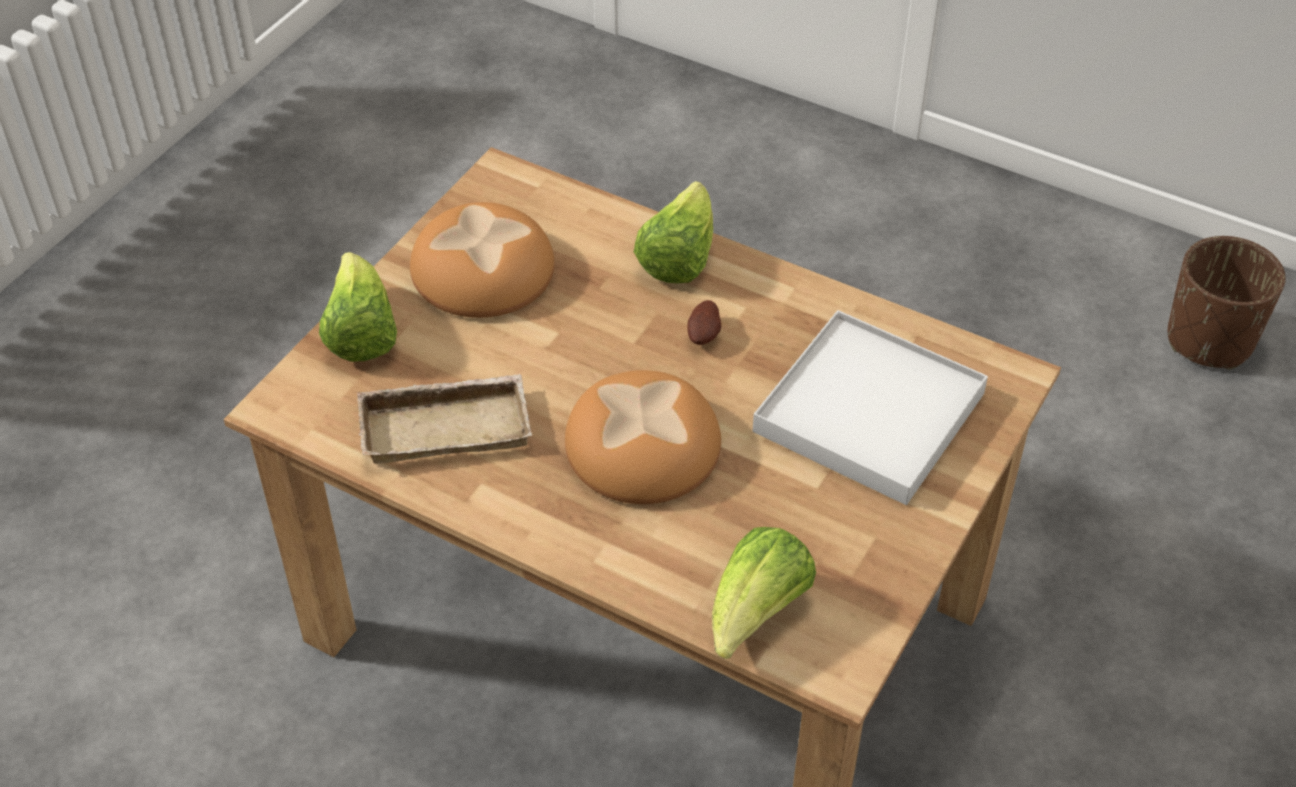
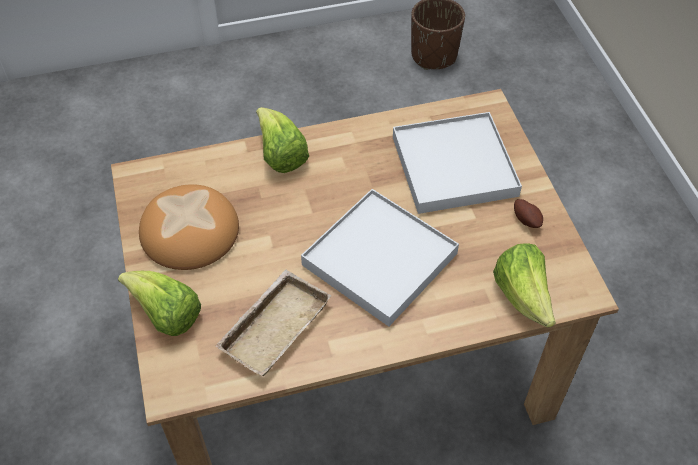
camera: 45 degrees left, 5 degrees up
(643, 446) = (380, 259): bread -> white tray
(704, 334) = (339, 183): potato -> potato (527, 220)

